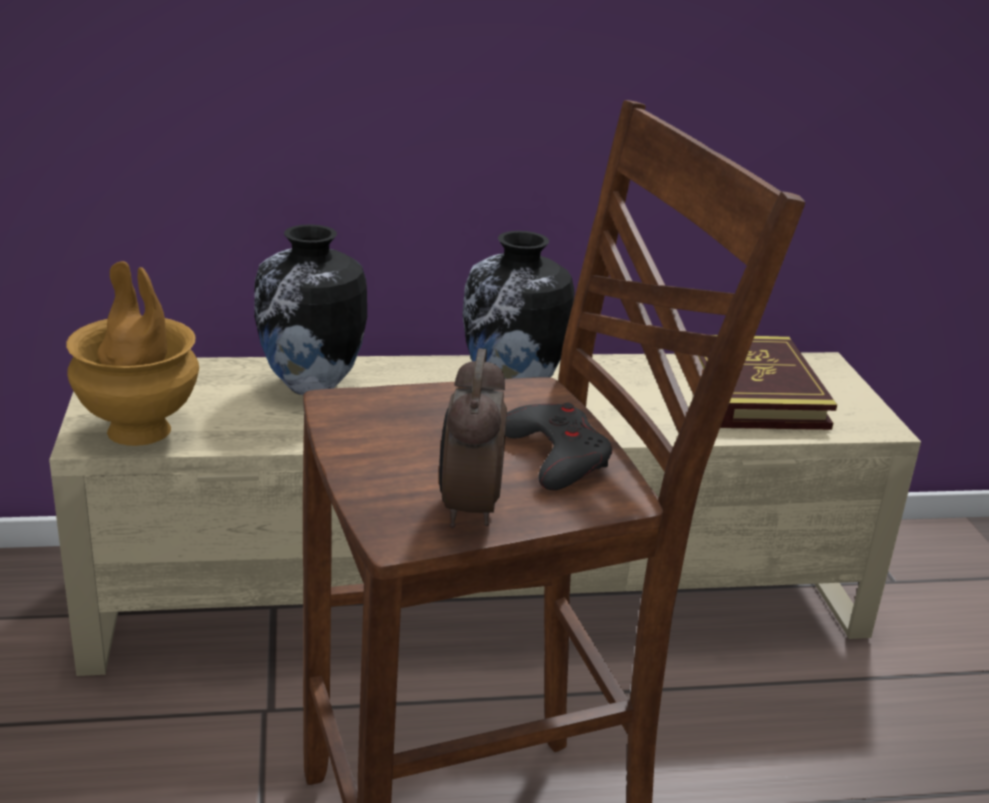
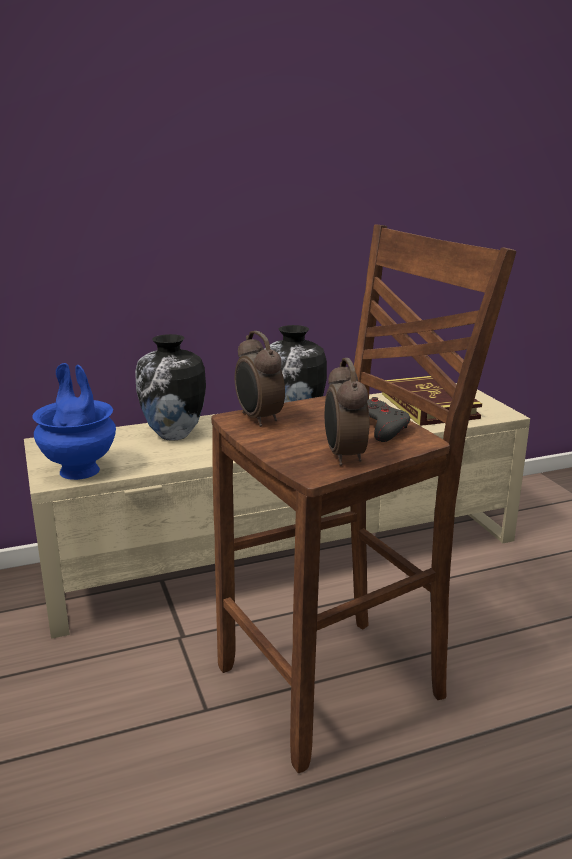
camera: 10 degrees left, 5 degrees down
(141, 430) = (81, 471): brown vase -> blue vase
(374, 411) = (258, 419): none -> alarm clock

